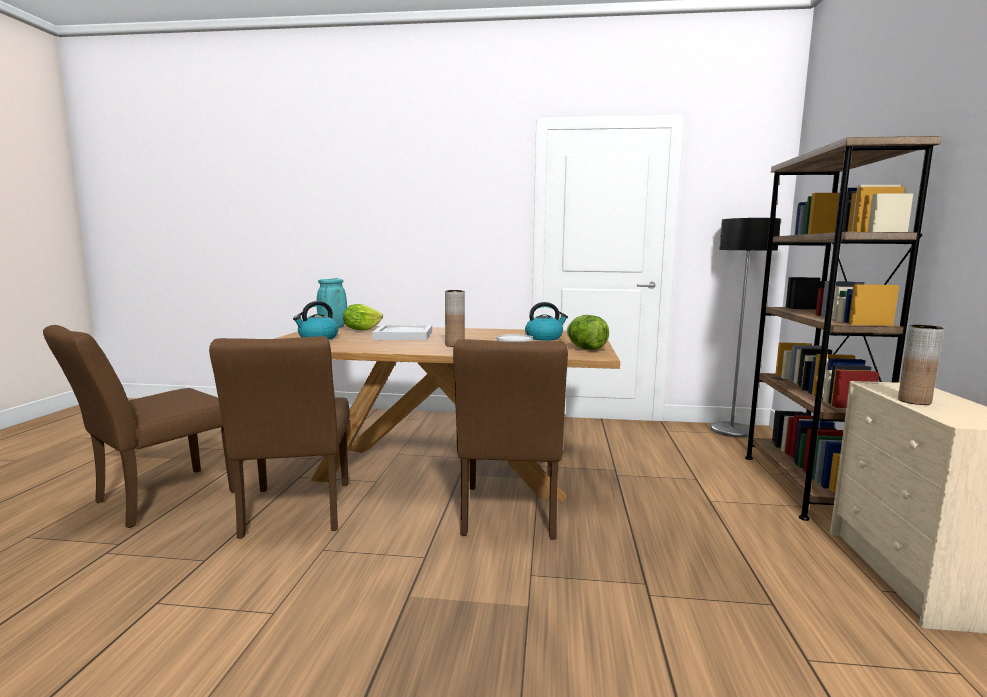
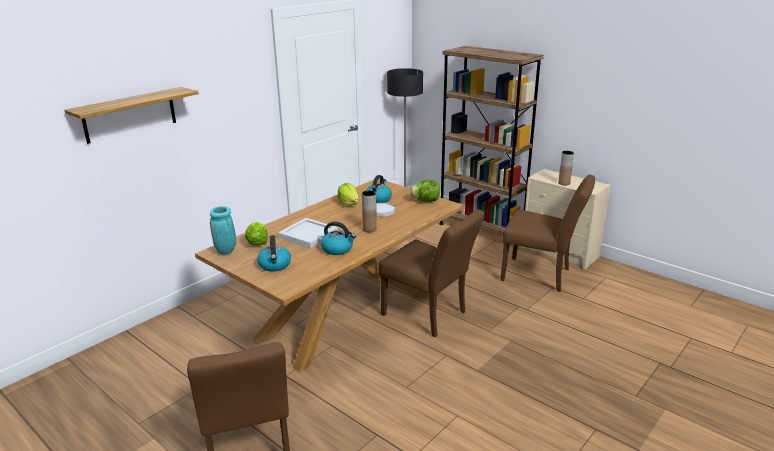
camera: 55 degrees left, 15 degrees up
(295, 514) = (347, 388): brown chair -> brown chair (541, 276)
(359, 203) = (130, 115): none -> shelf
(382, 345) = (338, 249): none -> kettle
(508, 333) = (349, 204): none -> lettuce

